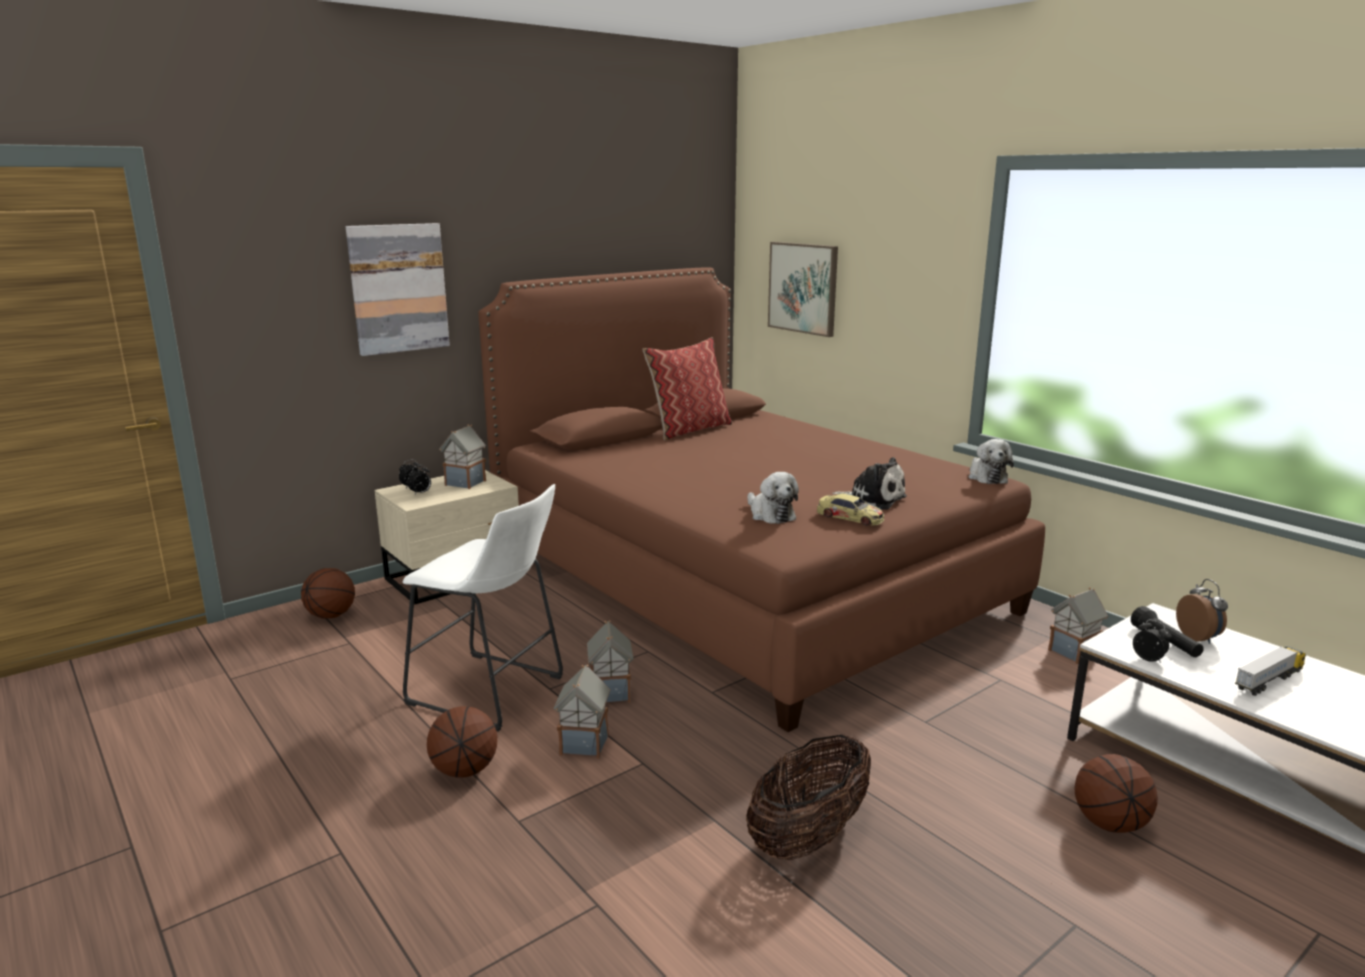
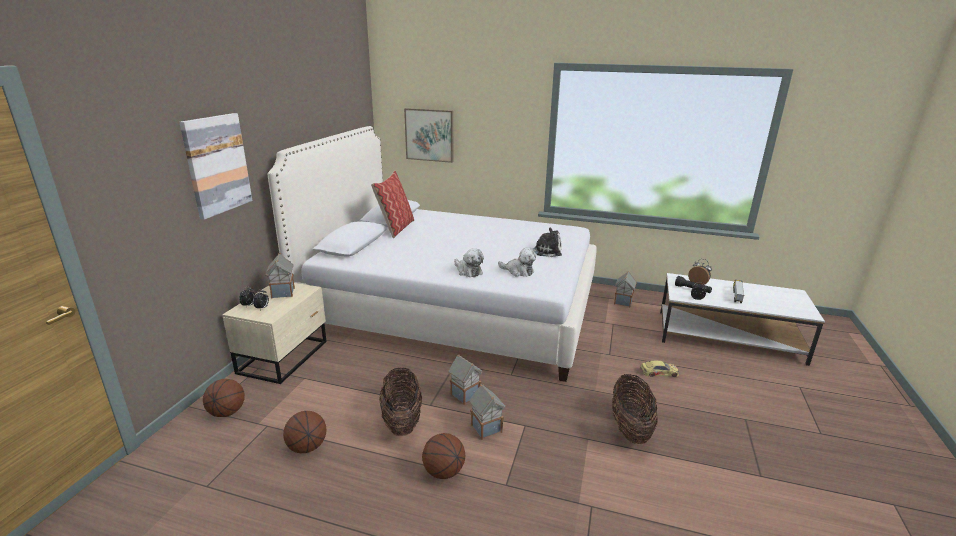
camera: 35 degrees left, 5 degrees up
(492, 693) = (402, 420): white stool -> basket
(742, 580) = (453, 308): brown bed -> white bed
(850, 517) = (553, 263): toy car -> toy car (659, 372)
(986, 477) = (570, 228): plush toy -> plush toy (468, 271)
(1109, 823) = (710, 372): basketball -> basketball (307, 447)

